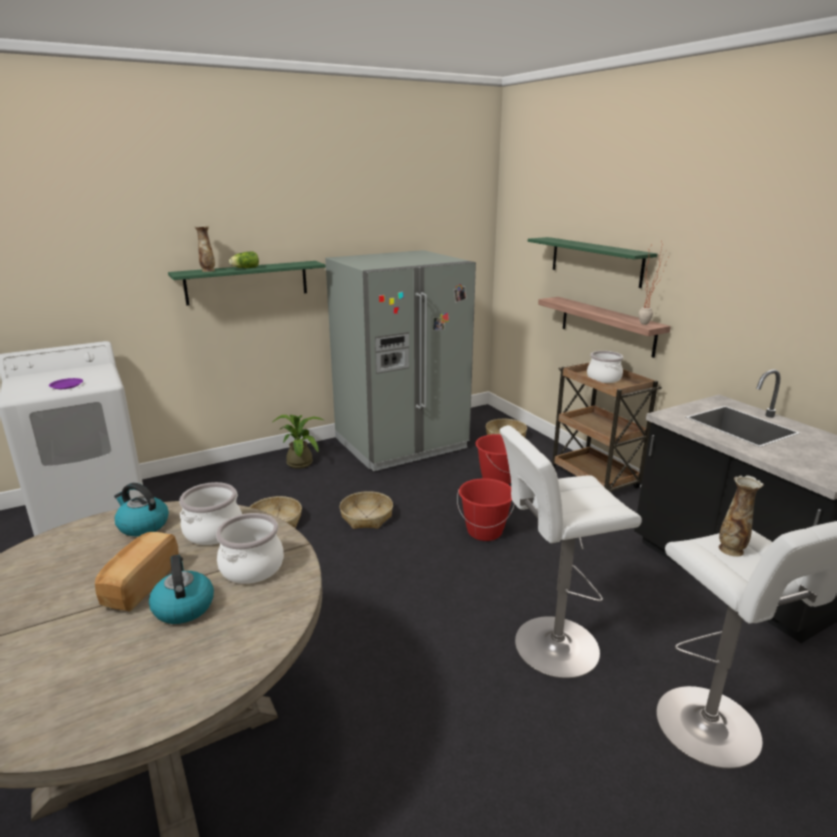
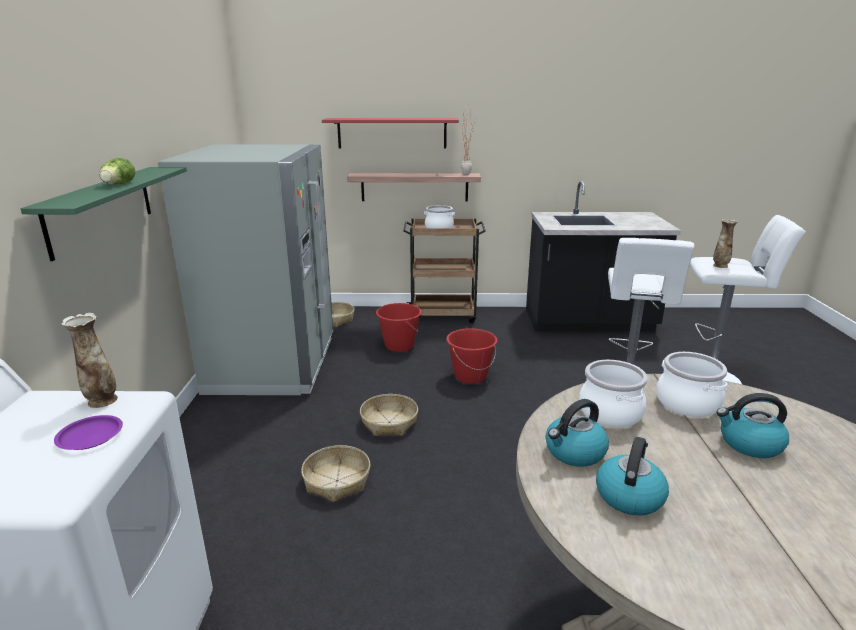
camera: 60 degrees left, 0 degrees up
(87, 554) = (629, 495): none -> kettle
(140, 584) = (705, 464): bread -> none
(208, 271) = (83, 195): vase -> vase (101, 401)
(300, 462) = (220, 431): potted plant -> none
(595, 261) = (392, 133): green shelf -> red shelf

